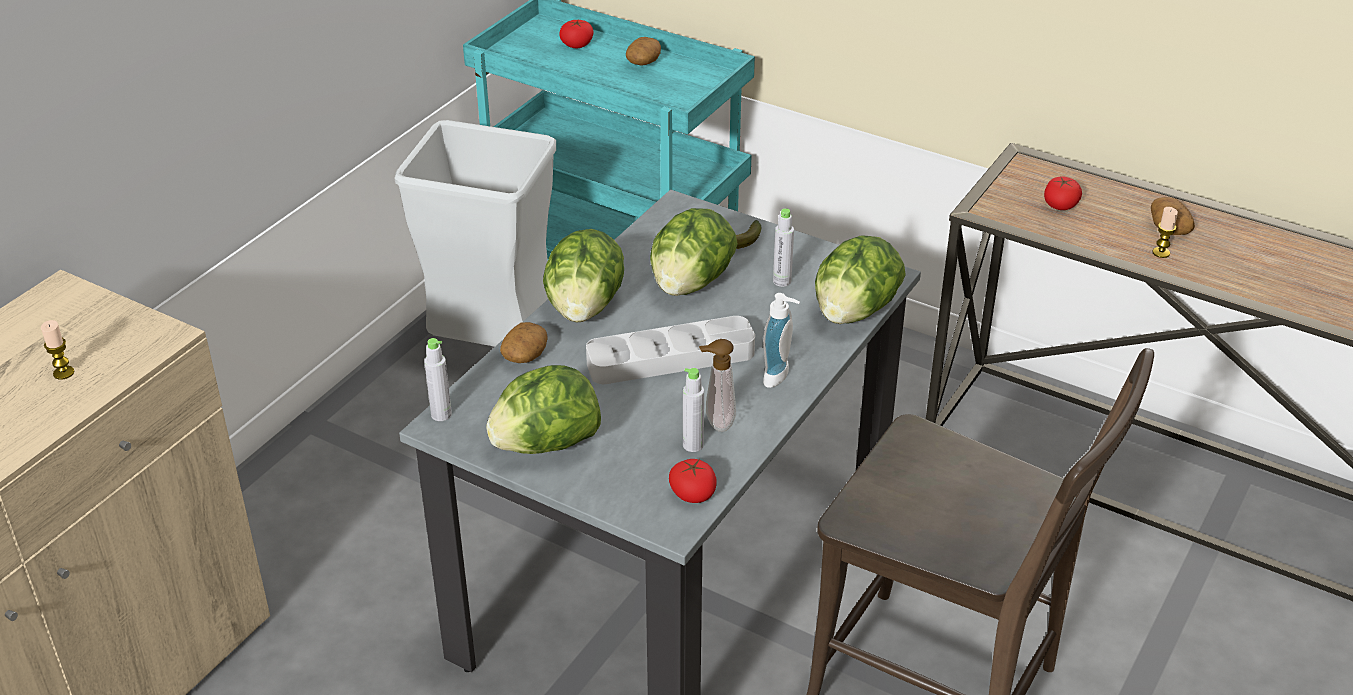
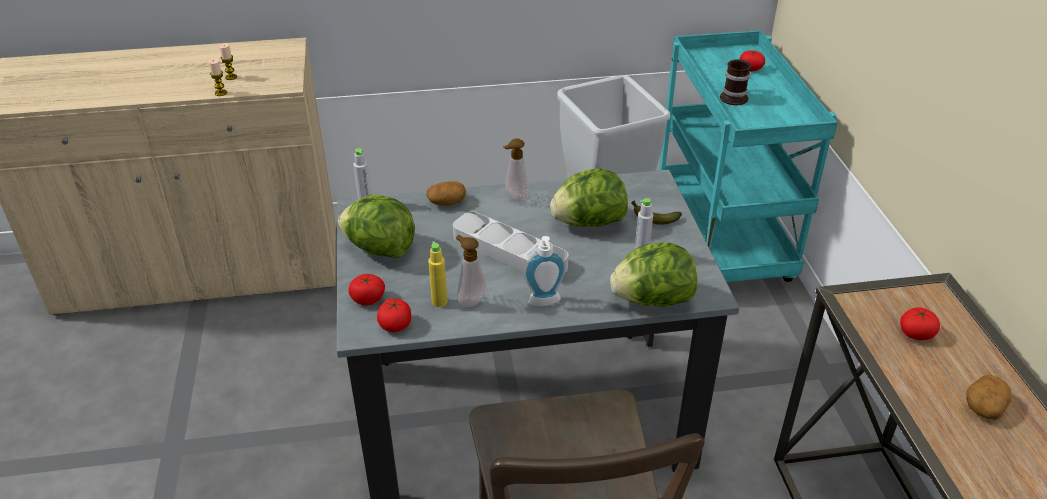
camera: 50 degrees right, 0 degrees up
(585, 307) = (515, 199): lettuce -> soap dispenser
(612, 82) = (735, 97): none -> mug
(624, 493) = (368, 299): none -> tomato
(643, 62) = (773, 96): potato -> none
(693, 445) = (439, 302): grey bottle -> yellow bottle
(1161, 253) = (944, 417): candle -> candle (221, 93)

